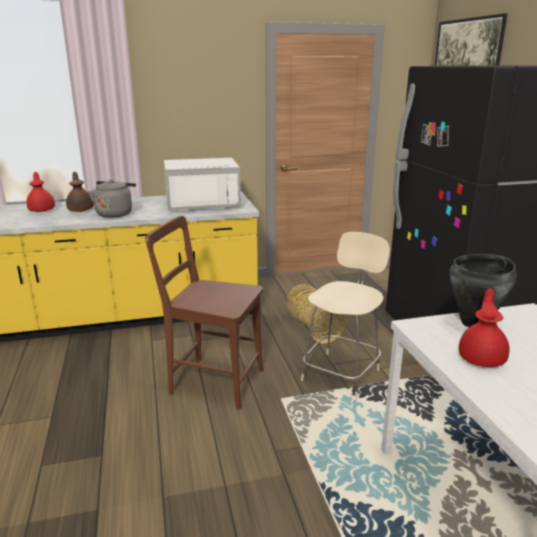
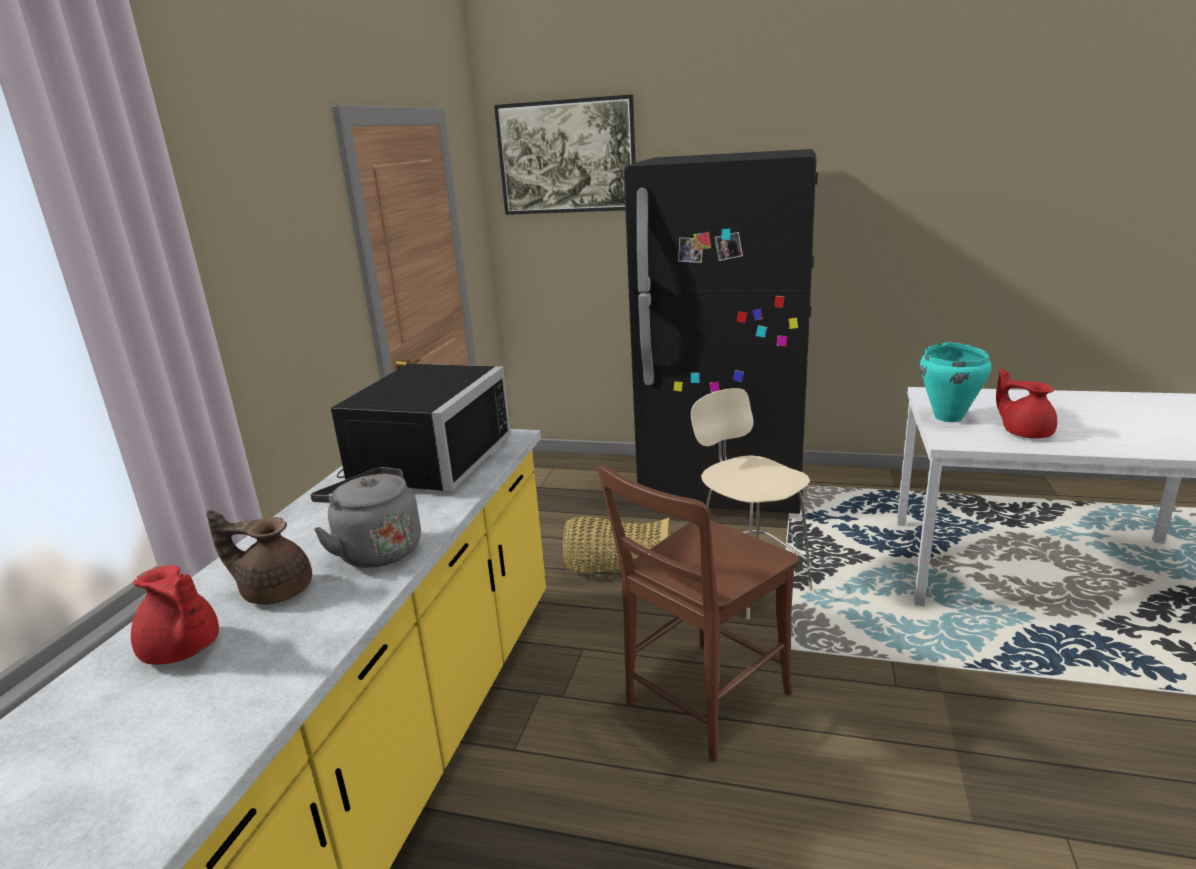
camera: 60 degrees left, 0 degrees up
(42, 210) = (182, 651): red teapot -> red teapot turned 150 degrees counterclockwise
(202, 202) = (423, 461): white microwave -> black microwave
(474, 323) = (948, 417): black cooking pot -> turquoise cooking pot

